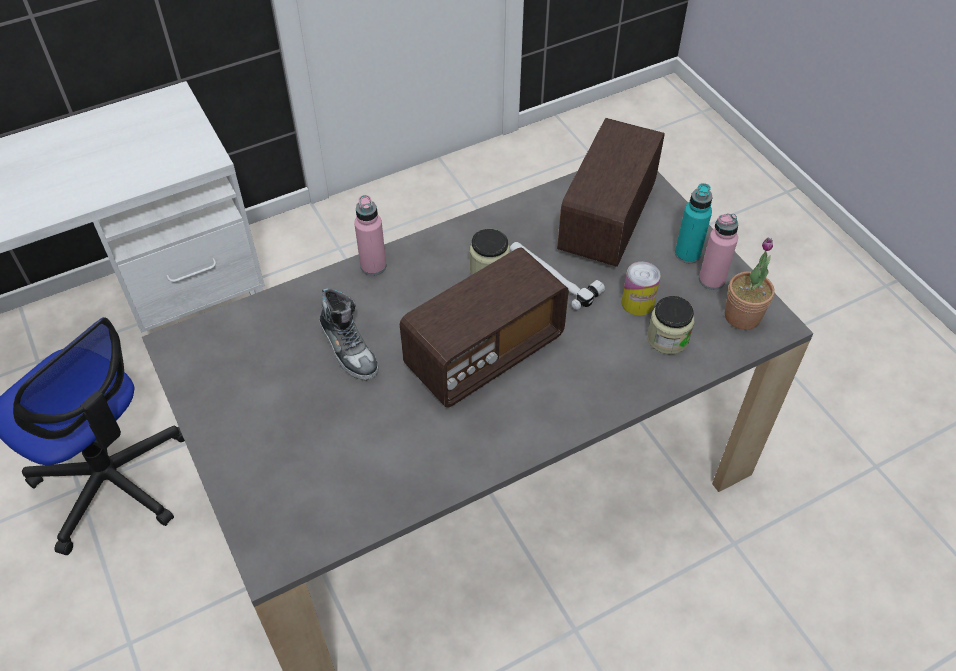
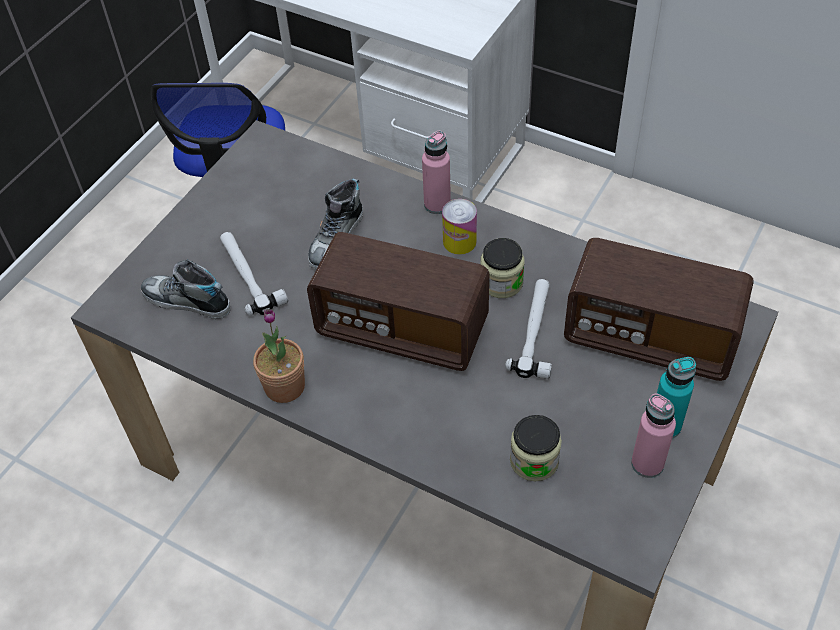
camera: 60 degrees right, 0 degrees up
(320, 492) = (187, 301): none -> shoe
(331, 430) = (248, 274): none -> hammer
(607, 219) = (650, 337): radio -> radio turned 150 degrees counterclockwise
(637, 303) = (560, 414): can -> can (459, 242)
(742, 316) = (620, 514): potted plant -> potted plant (284, 386)

